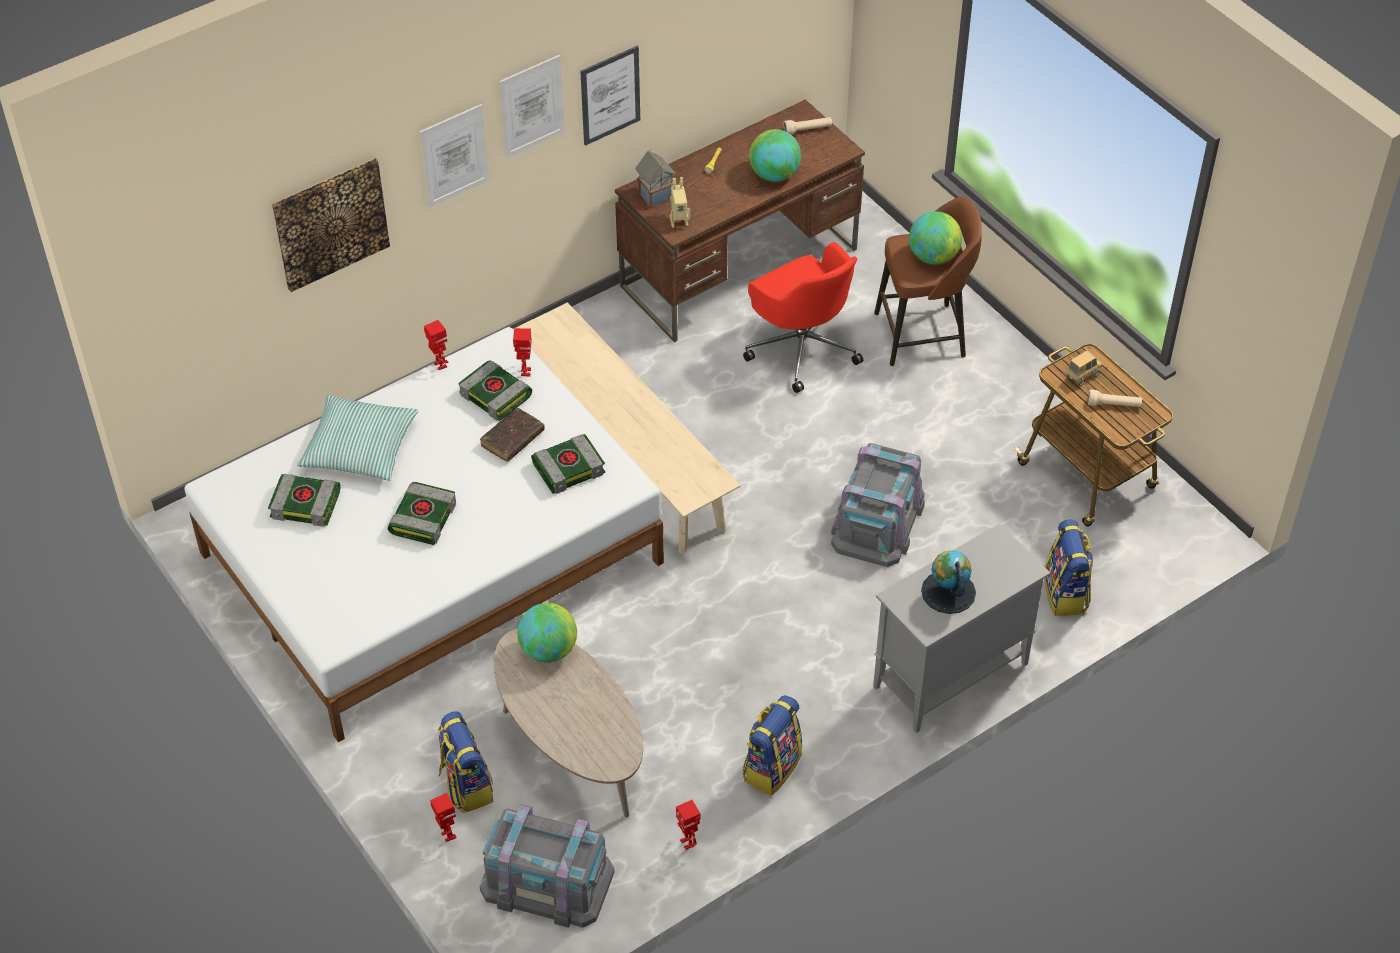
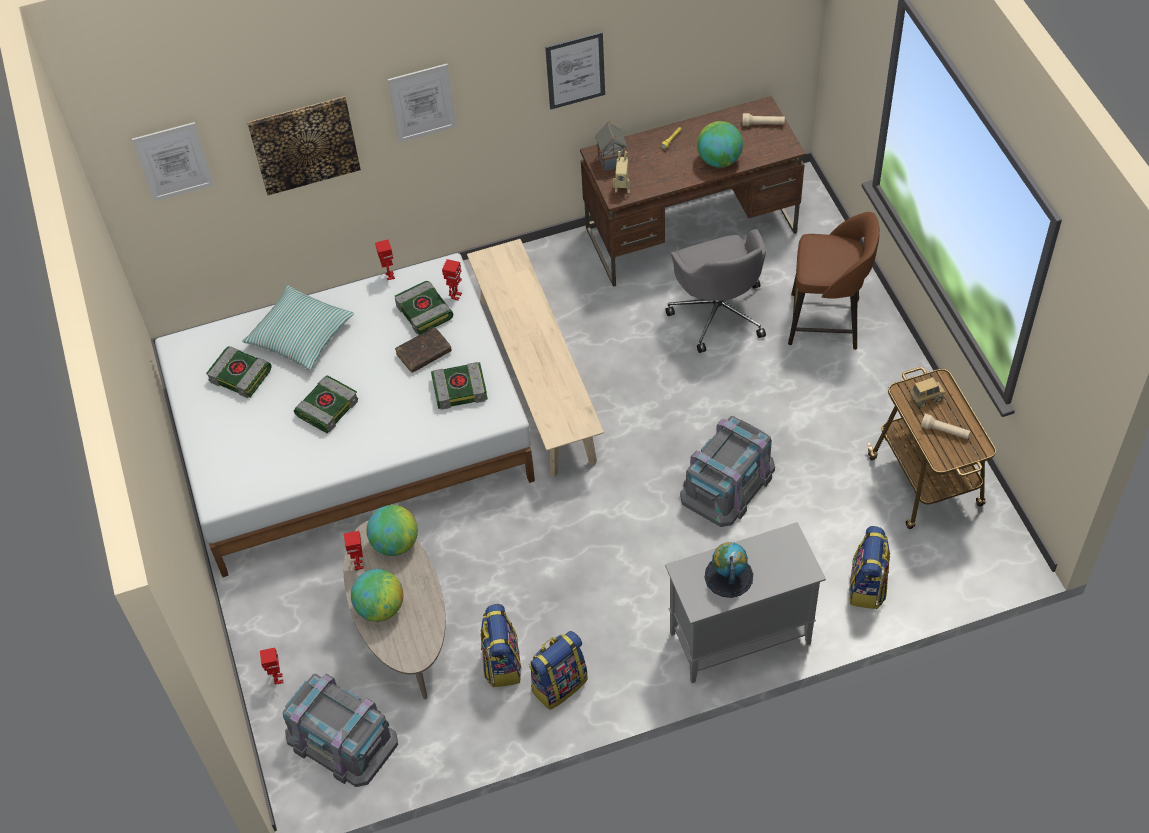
camera: 20 degrees right, 5 degrees up
(466, 785) = (307, 639): backpack -> backpack (501, 663)
(532, 106) = (497, 70): picture -> picture (173, 161)
(688, 842) = (466, 734): toy robot -> toy robot (359, 565)
(801, 347) = (718, 312): red office chair -> grey office chair
(933, 257) = (835, 260): globe -> globe (380, 608)

